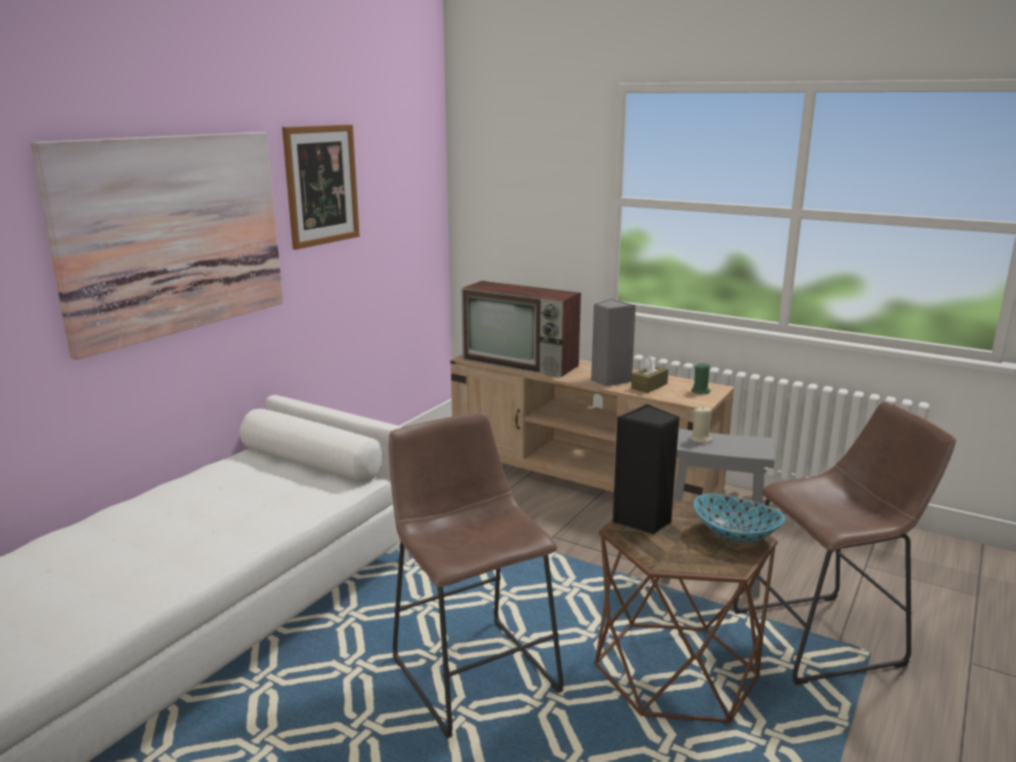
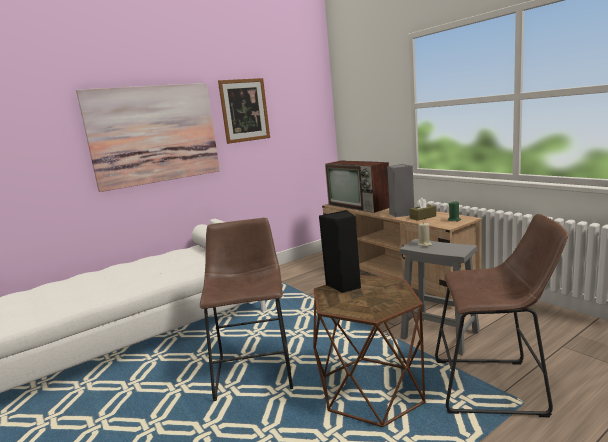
camera: 25 degrees right, 5 degrees down
(735, 534) = (396, 297): bowl -> none

